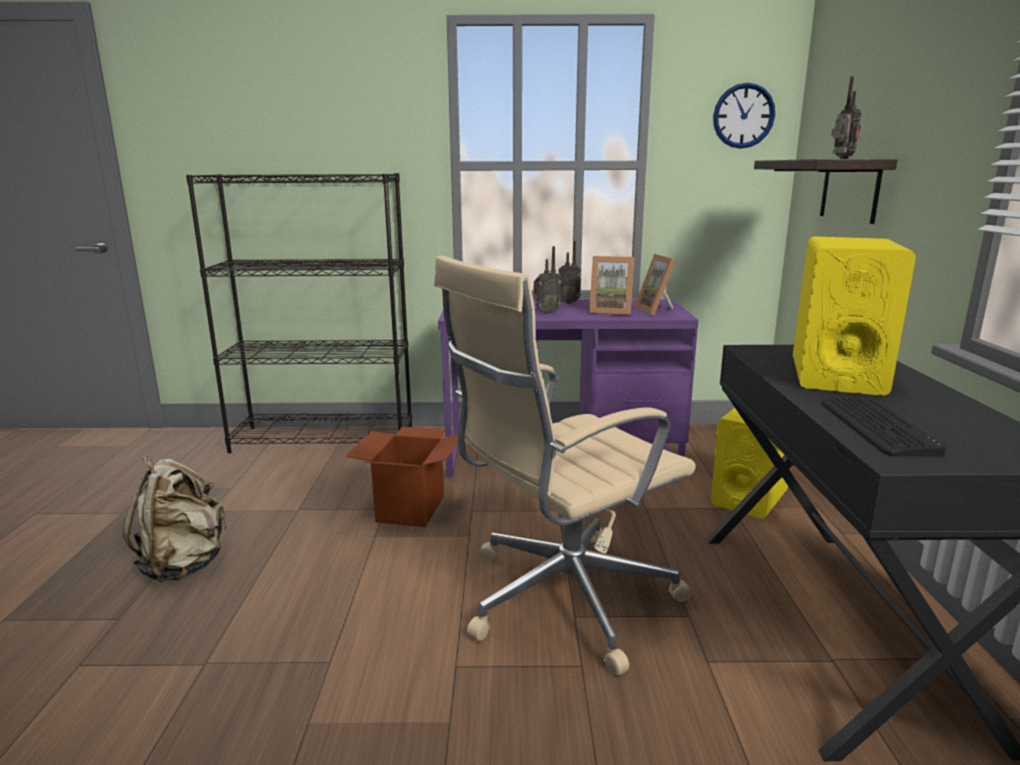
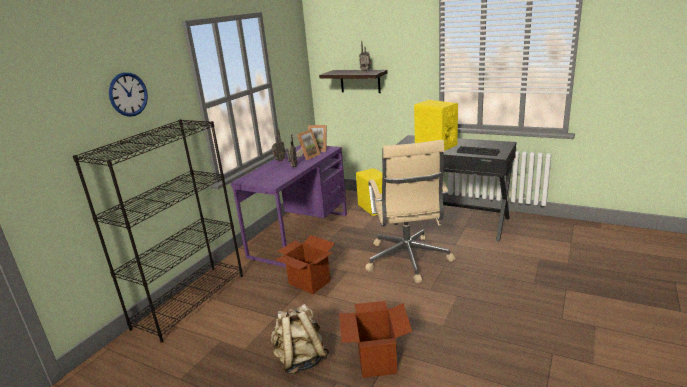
camera: 60 degrees left, 5 degrees up
(178, 649) = (376, 359): none -> cardboard box
(743, 116) = (294, 54): wall clock -> wall clock (128, 94)

